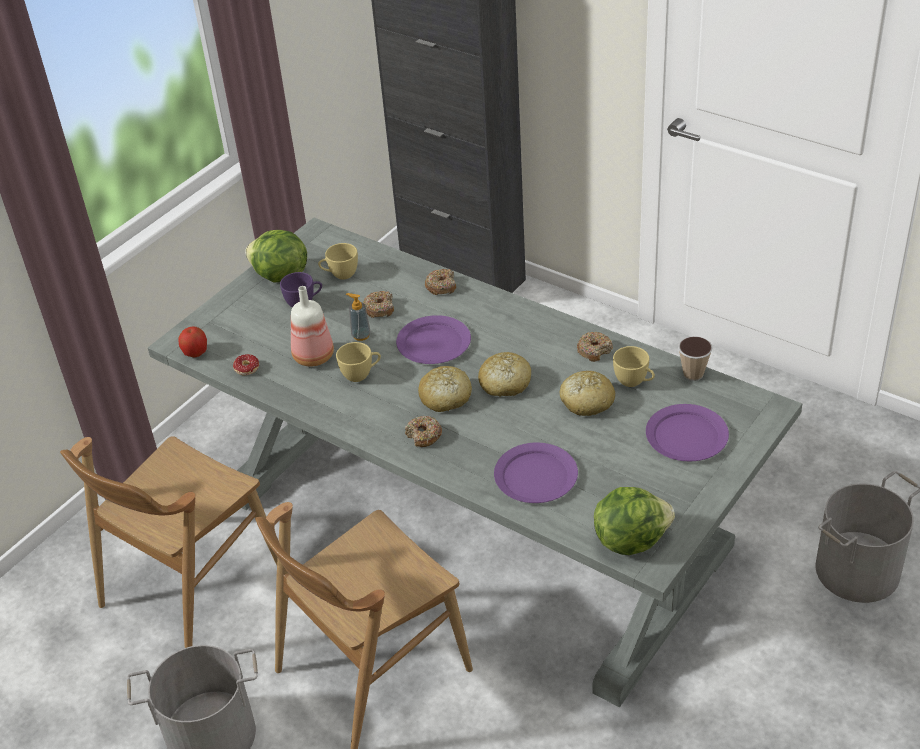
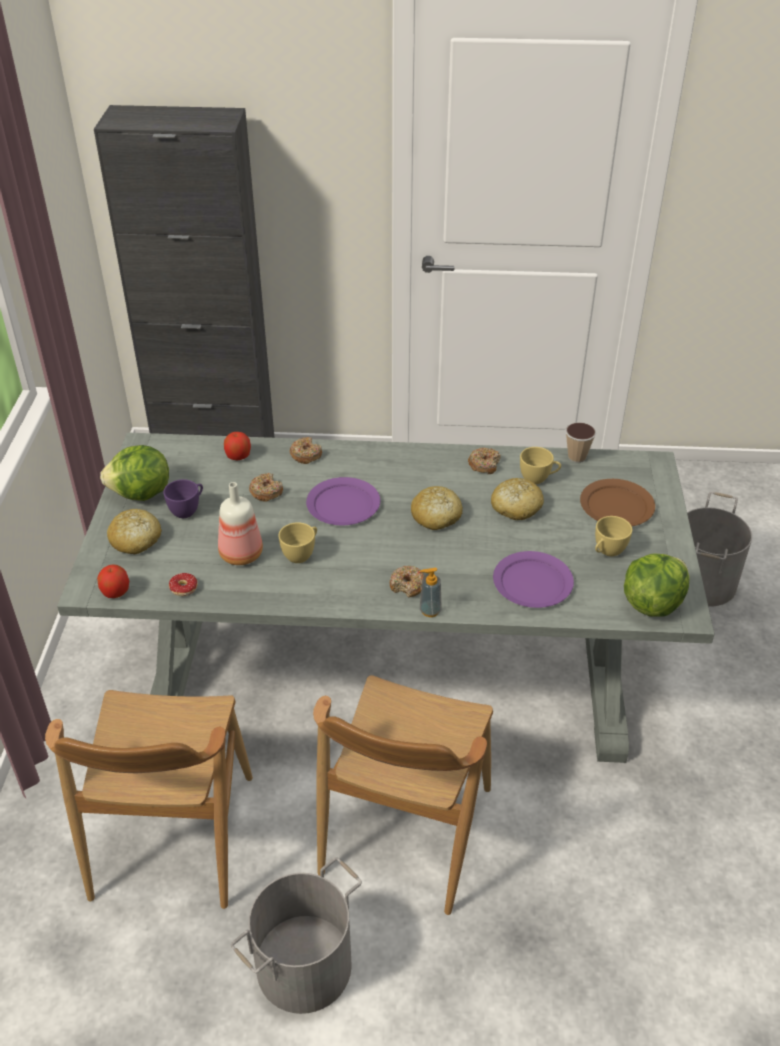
camera: 35 degrees left, 0 degrees up
(340, 275) = (201, 474): yellow cup -> yellow cup (607, 552)
(361, 335) = (270, 520): soap dispenser -> soap dispenser (430, 610)
(383, 269) = (238, 457): none -> apple
(445, 397) = (396, 546): bread -> bread (136, 540)
(686, 435) = (616, 506): purple plate -> brown plate

